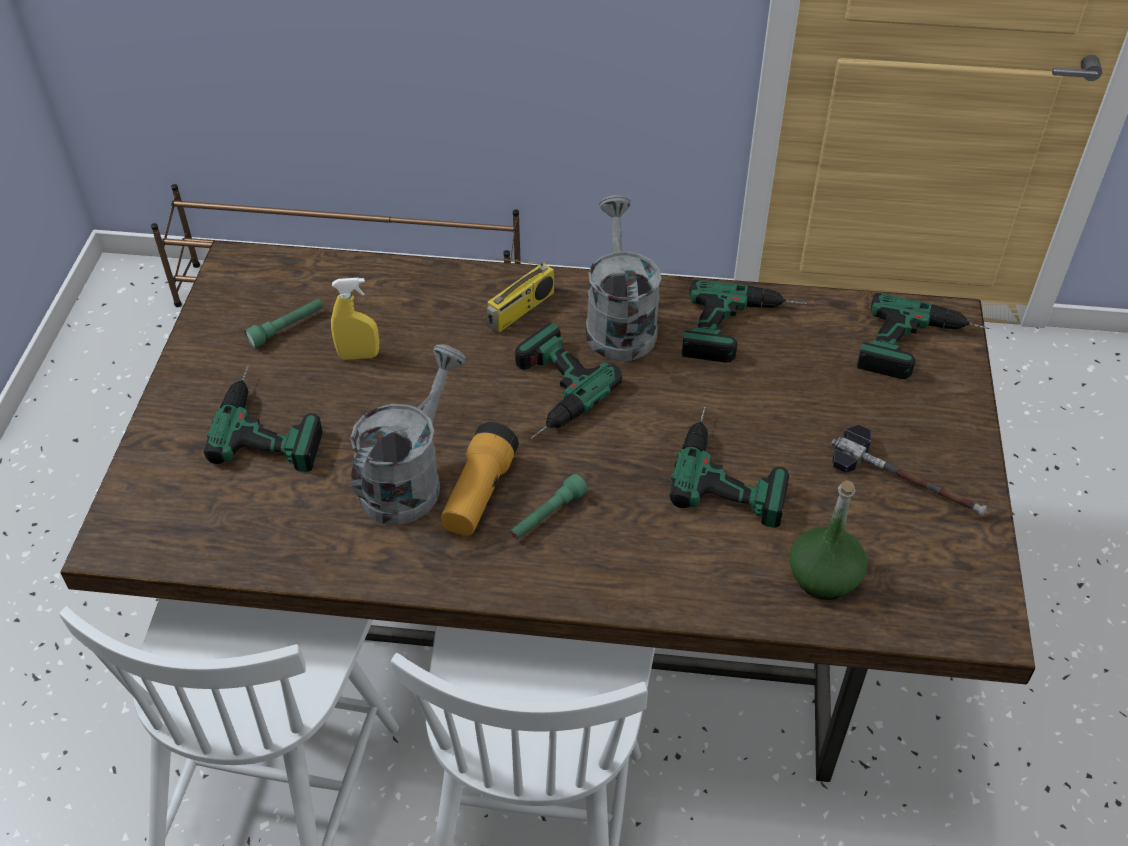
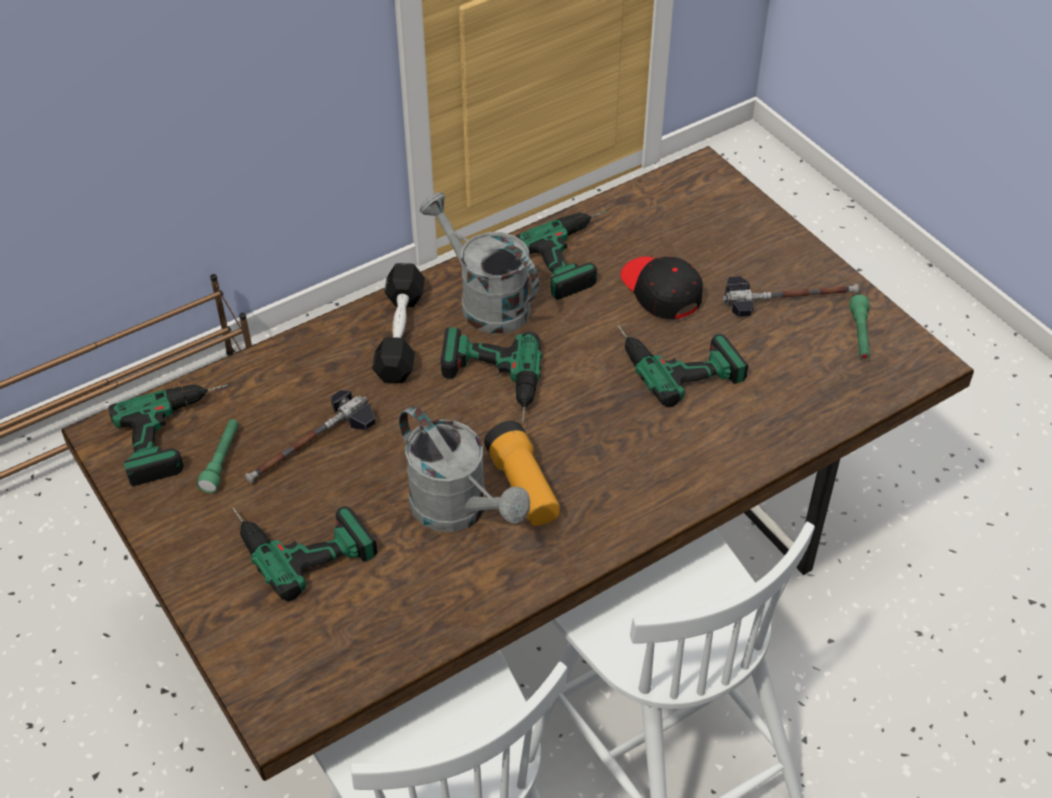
camera: 40 degrees left, 0 degrees up
(359, 355) = (310, 445): yellow spray bottle -> hammer
(408, 478) = (459, 511): grey watering can -> grey watering can turned 150 degrees clockwise
(521, 310) = (400, 334): radio -> black dumbbell
(547, 515) = (588, 470): green flashlight -> green flashlight (860, 335)
(785, 402) = (660, 291): none -> black cap
(824, 577) = (806, 393): green bottle -> none
(922, 348) = (708, 201): power drill -> power drill (179, 434)

